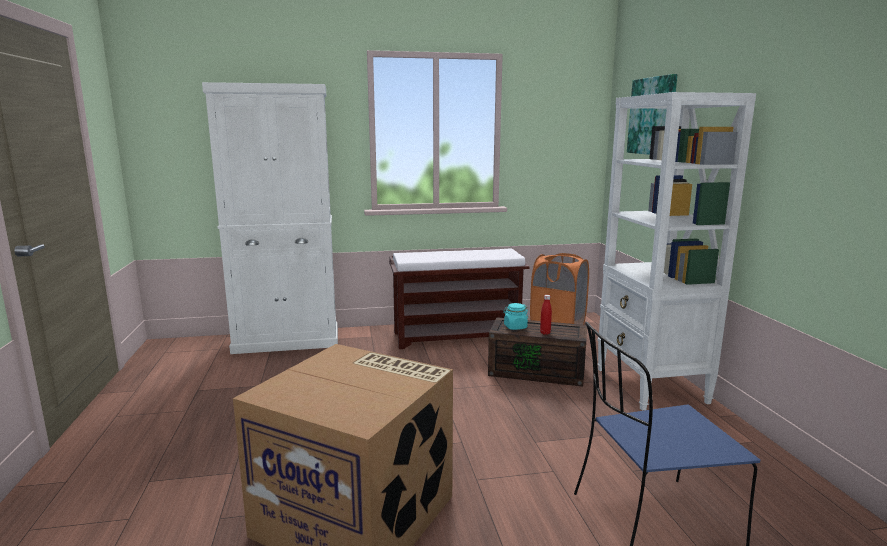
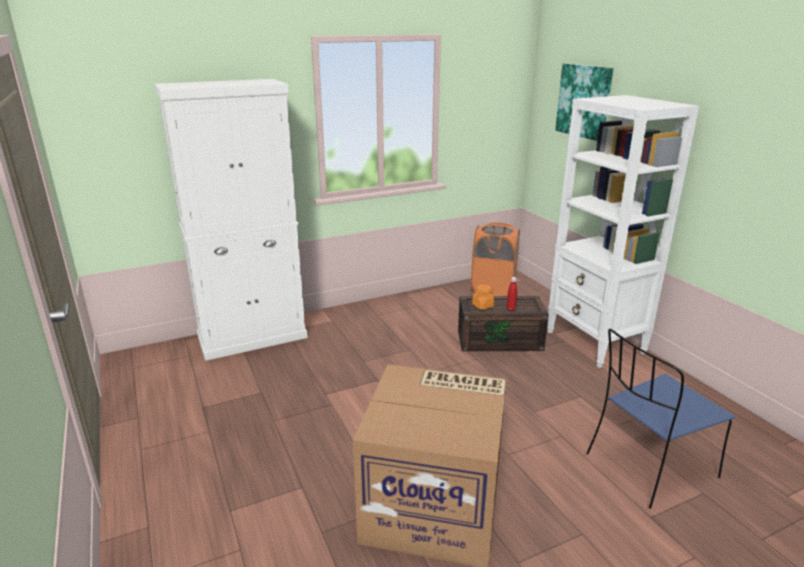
camera: 15 degrees left, 10 degrees up
(457, 336) = (411, 311): brown bench -> none
(515, 327) = (482, 306): turquoise jar -> orange jar

